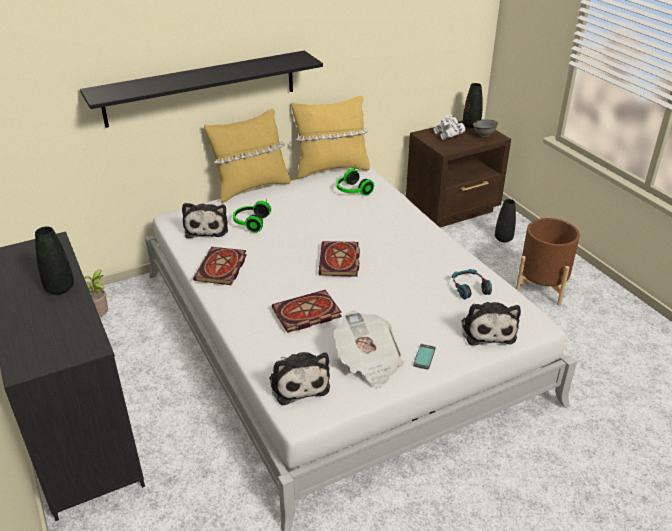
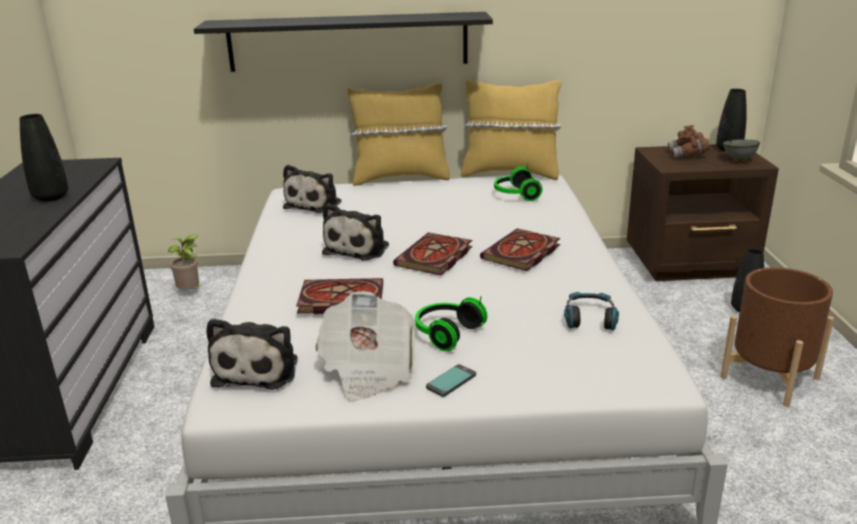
camera: 25 degrees right, 10 degrees down
(221, 269) = (291, 241): book -> book (521, 253)
(250, 223) = (367, 207): headphones -> headphones (446, 333)
(448, 135) = (687, 155): white binoculars -> brown binoculars
(487, 330) = (575, 371): plush toy -> plush toy (359, 248)

